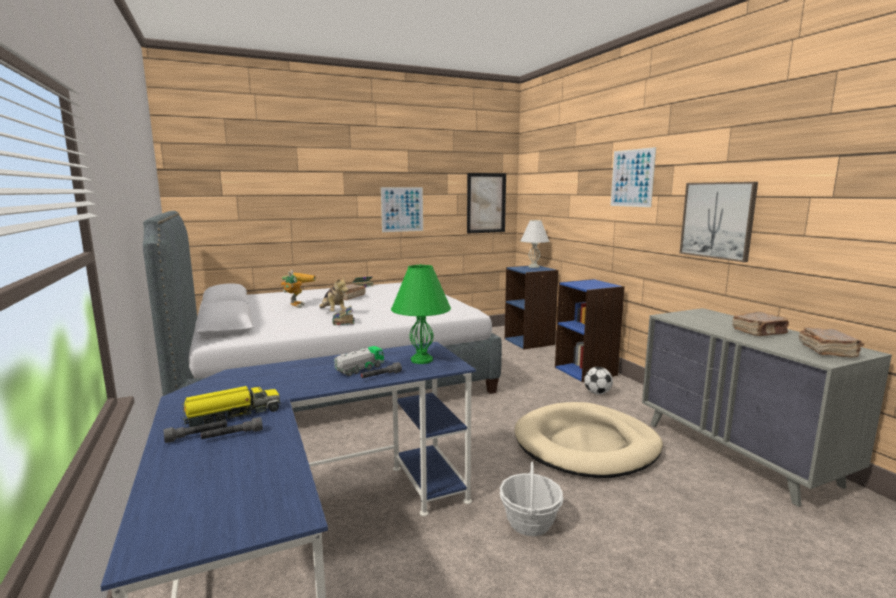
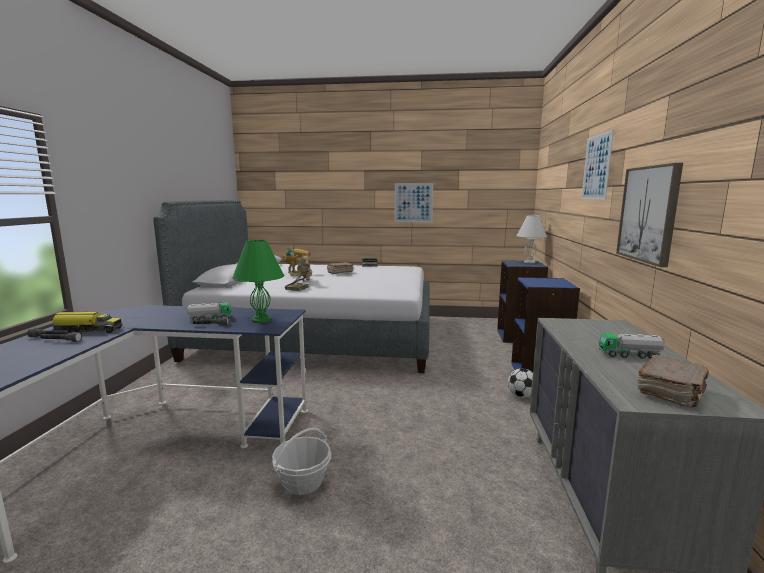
camera: 30 degrees right, 0 degrees up
(486, 203) = (498, 198): picture -> none
(586, 445) = (441, 438): beige dog bed -> none
(759, 332) = (629, 355): brown book -> toy truck

